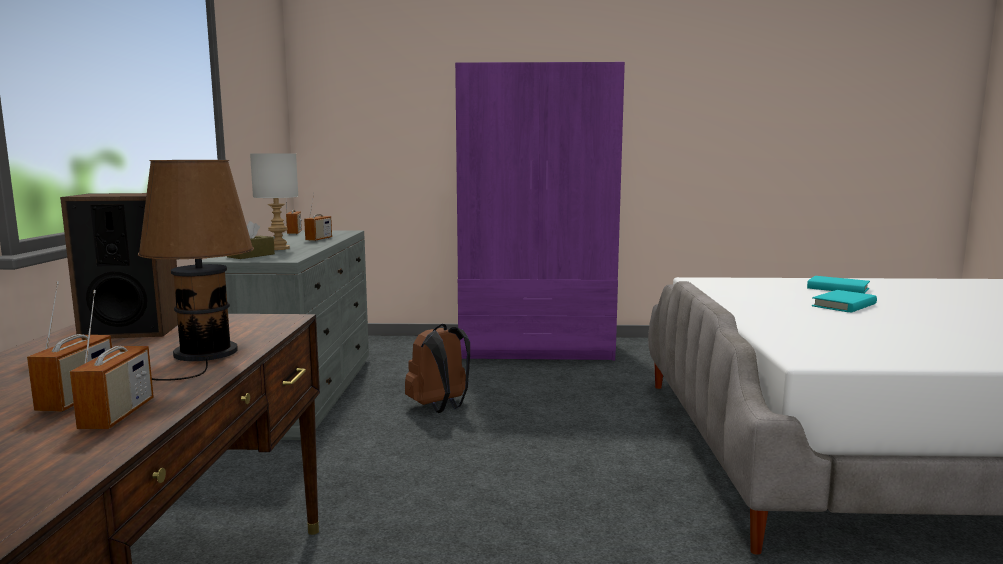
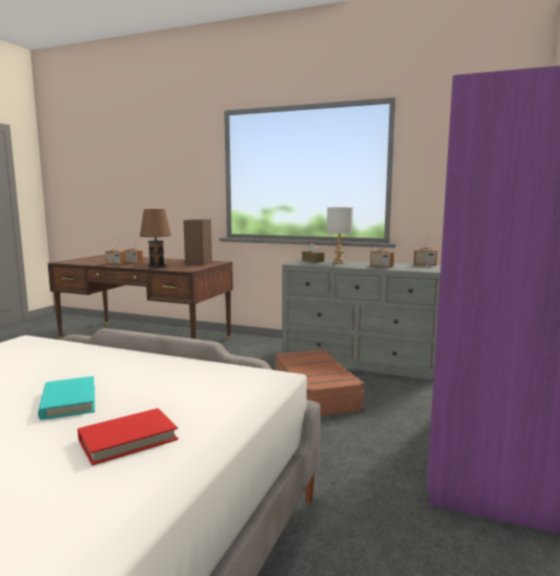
camera: 110 degrees right, 0 degrees up
(440, 407) = (316, 393): brown backpack -> brown suitcase
(837, 288) = (128, 439): turquoise book -> red book

